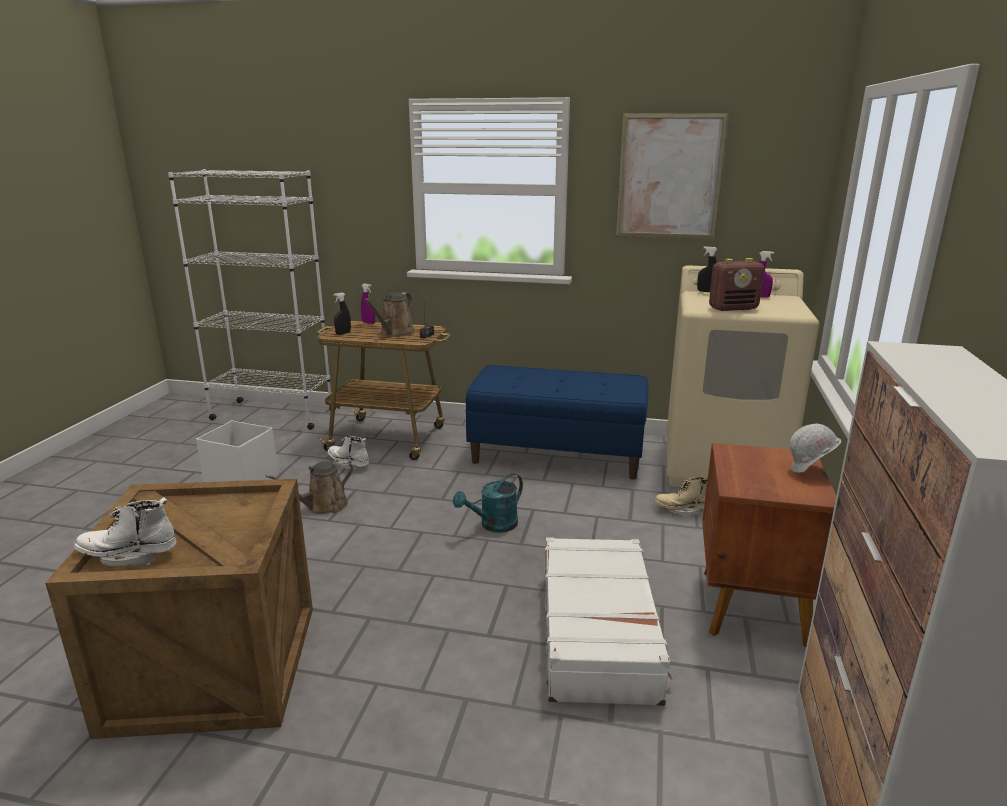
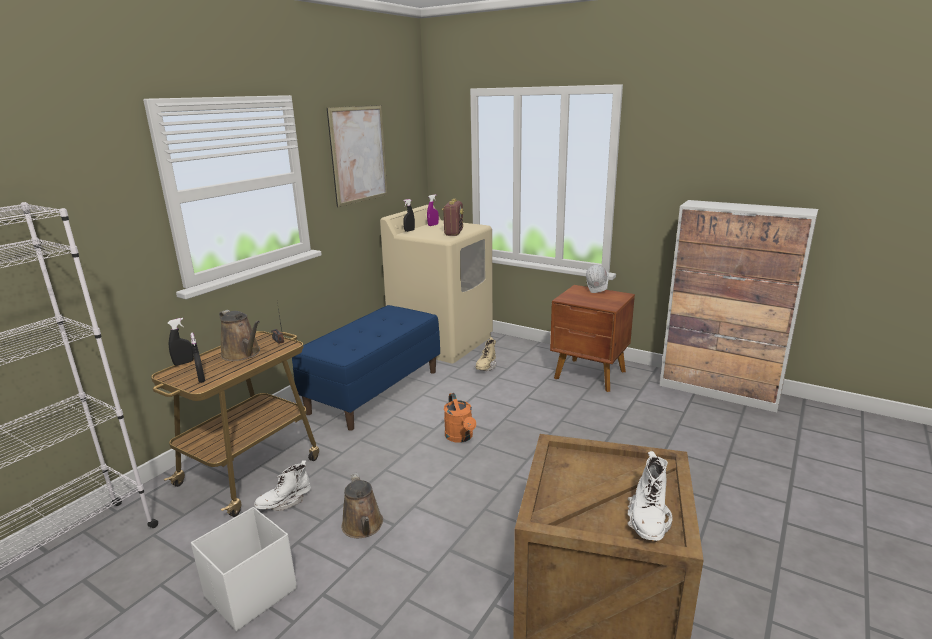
camera: 70 degrees left, 0 degrees up
(368, 323) = (184, 363): purple spray bottle -> black spray bottle
(493, 525) = (461, 437): turquoise watering can -> orange watering can
(599, 632) = (599, 423): white suitcase -> none

